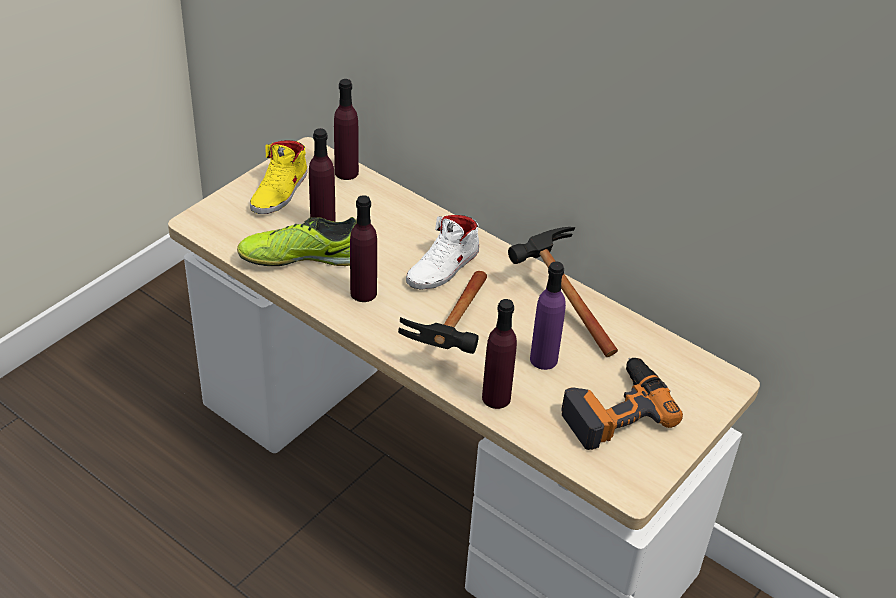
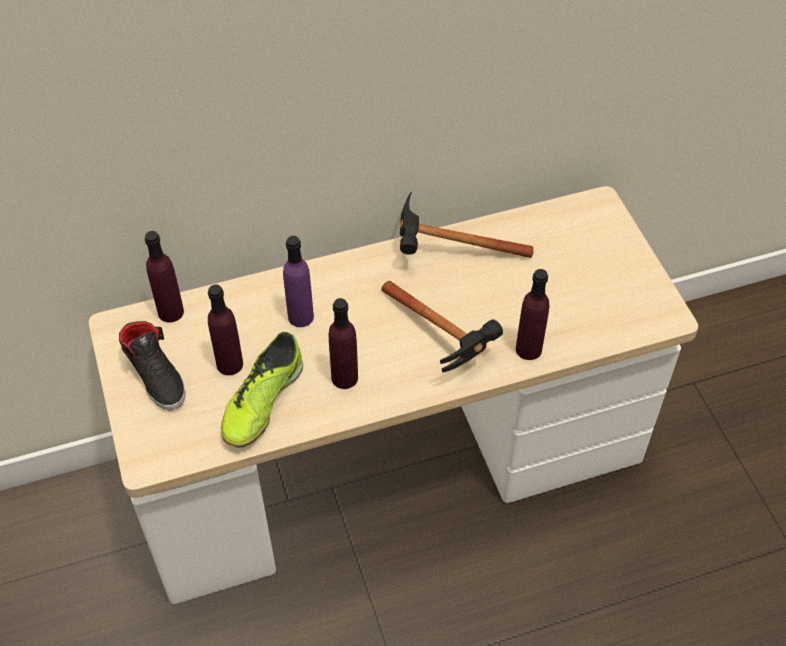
camera: 55 degrees left, 10 degrees up
(280, 192) = (156, 375): yellow shoe -> black shoe
(444, 268) = (354, 306): white shoe -> none
(543, 359) = (506, 297): purple bottle -> purple bottle (300, 316)
(614, 409) = (586, 283): power drill -> none

